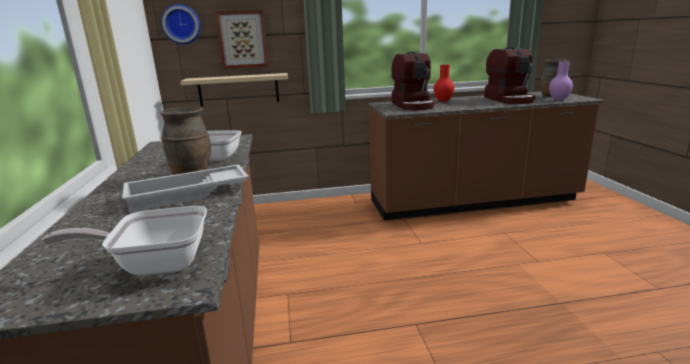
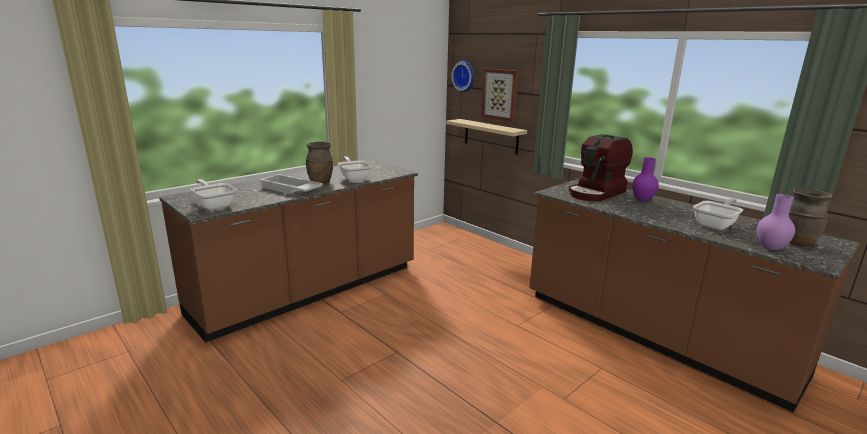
camera: 55 degrees right, 0 degrees up
(443, 101) = (642, 200): red vase -> purple vase
(510, 99) = (716, 225): coffee machine -> frying pan

